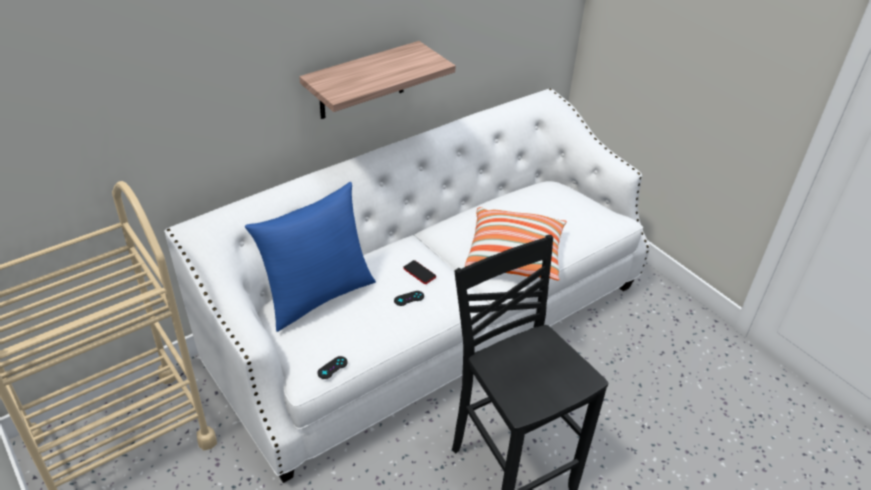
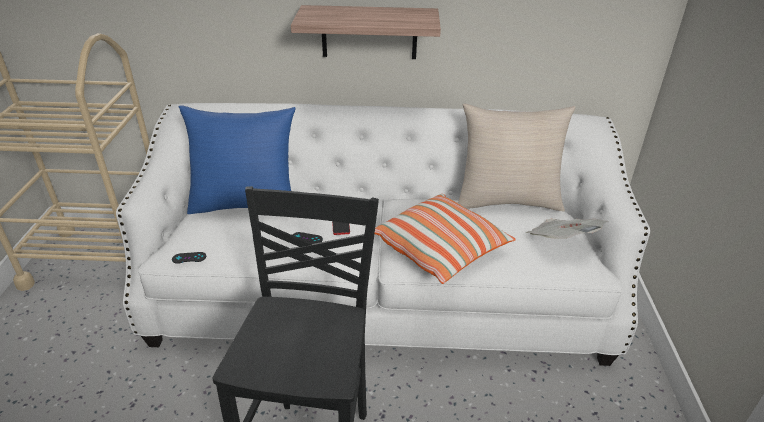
camera: 40 degrees right, 5 degrees down
(513, 191) = (507, 200): none -> beige pillow
(583, 208) = (561, 242): none -> newspaper

